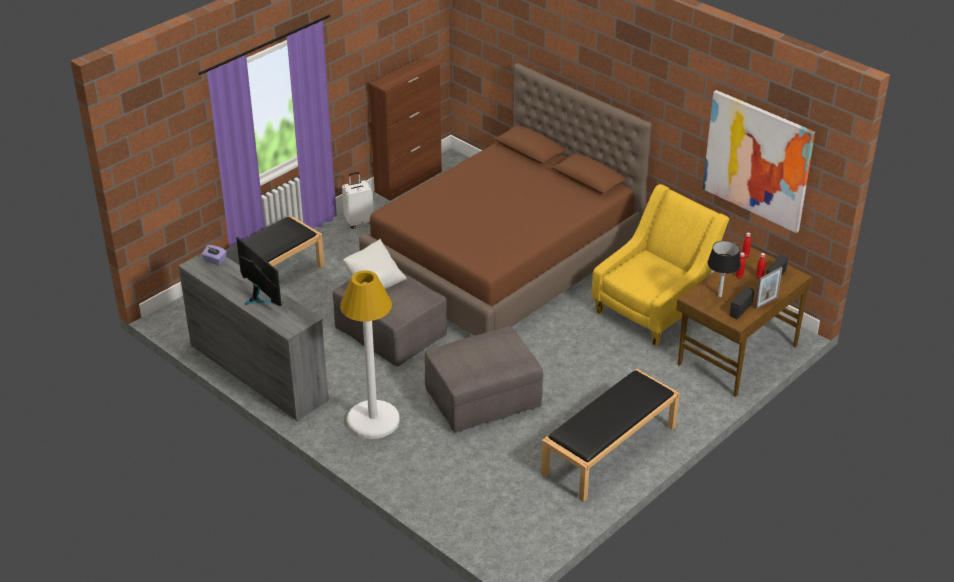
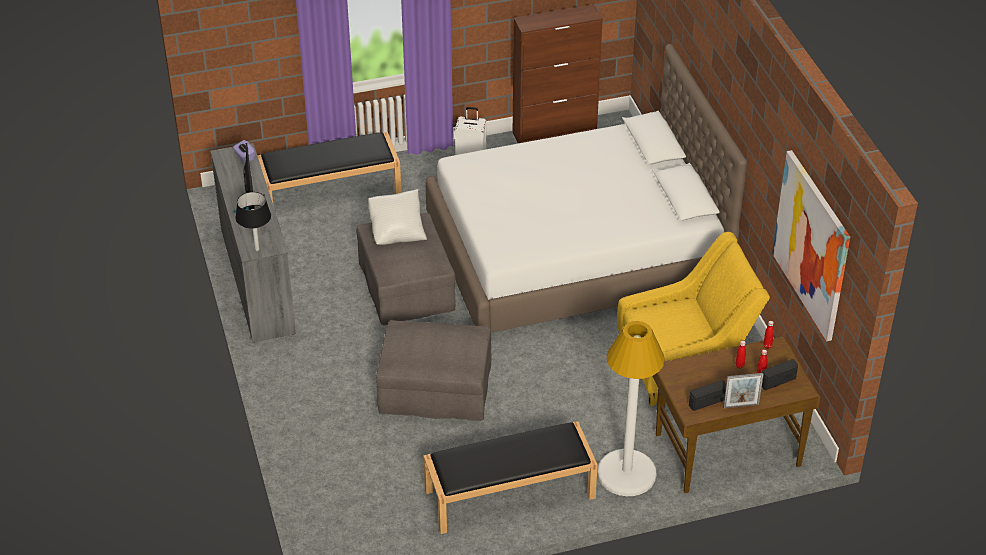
camera: 30 degrees right, 5 degrees up
(373, 420) = (318, 370): white floor lamp -> white floor lamp (626, 473)
(504, 261) = (576, 254): brown bed -> white bed
(719, 296) = (699, 378): black table lamp -> black table lamp (257, 249)

